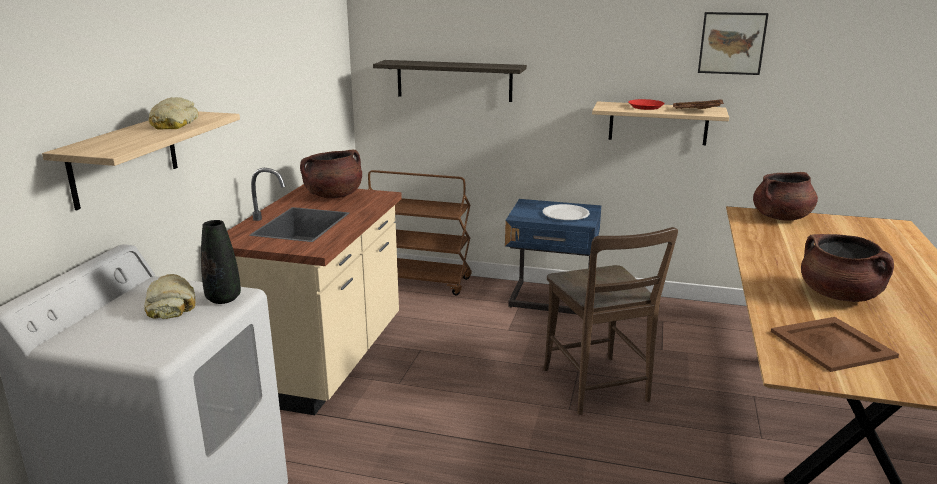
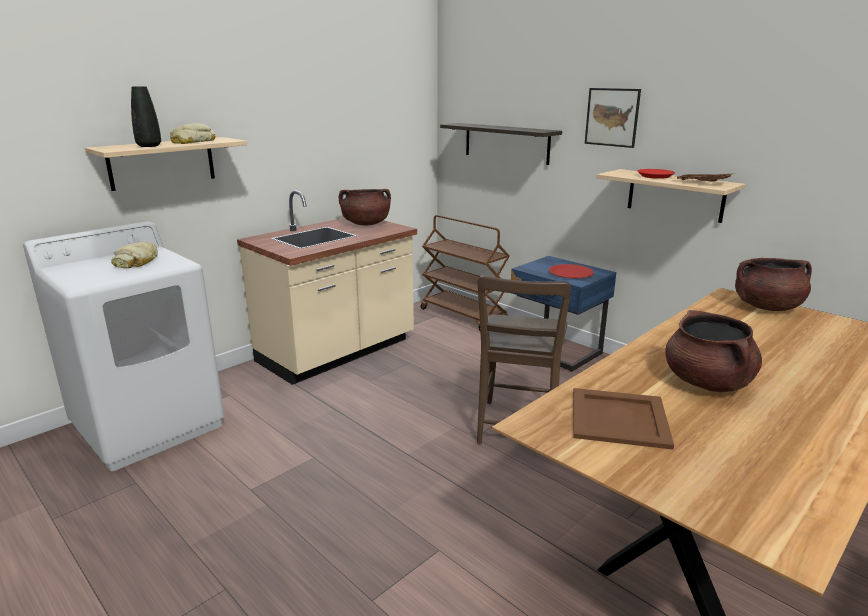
camera: 30 degrees right, 0 degrees up
(223, 299) = (168, 264): black vase -> black vase (149, 146)
(565, 214) = (570, 273): white plate -> red plate
(732, 43) = (756, 113): picture -> picture (612, 117)

